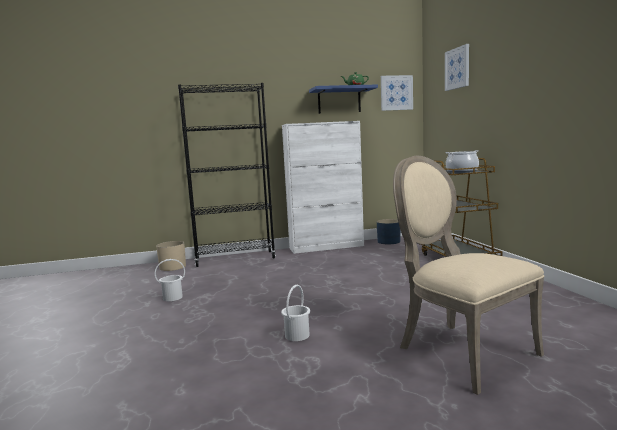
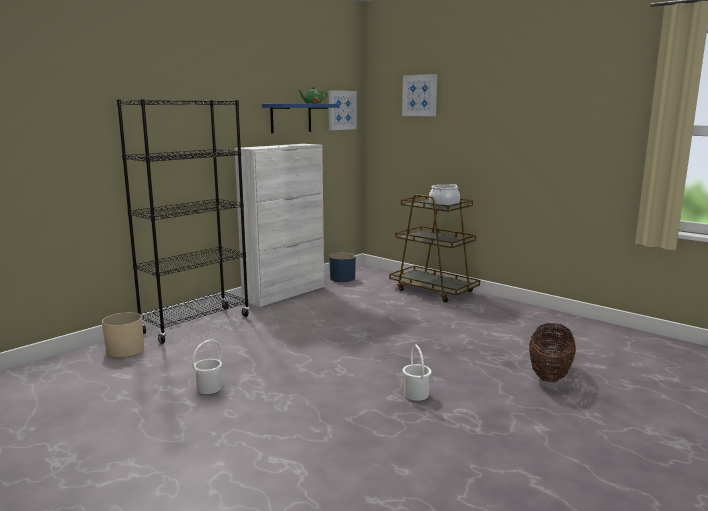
camera: 35 degrees left, 5 degrees up
(461, 351) = (549, 375): beige chair -> basket

